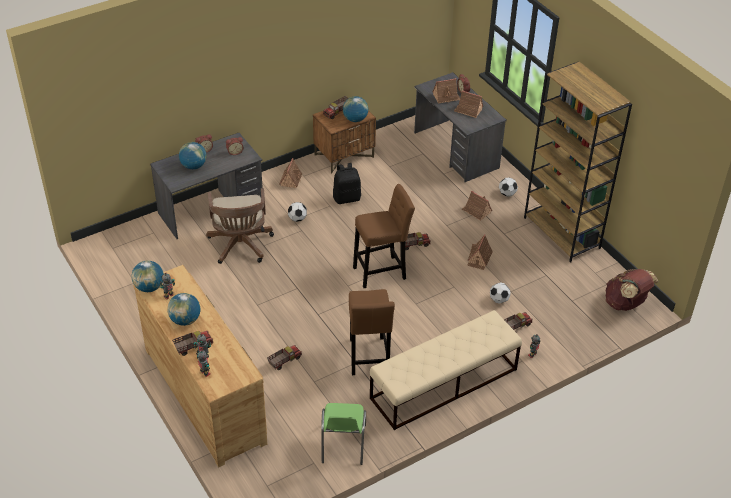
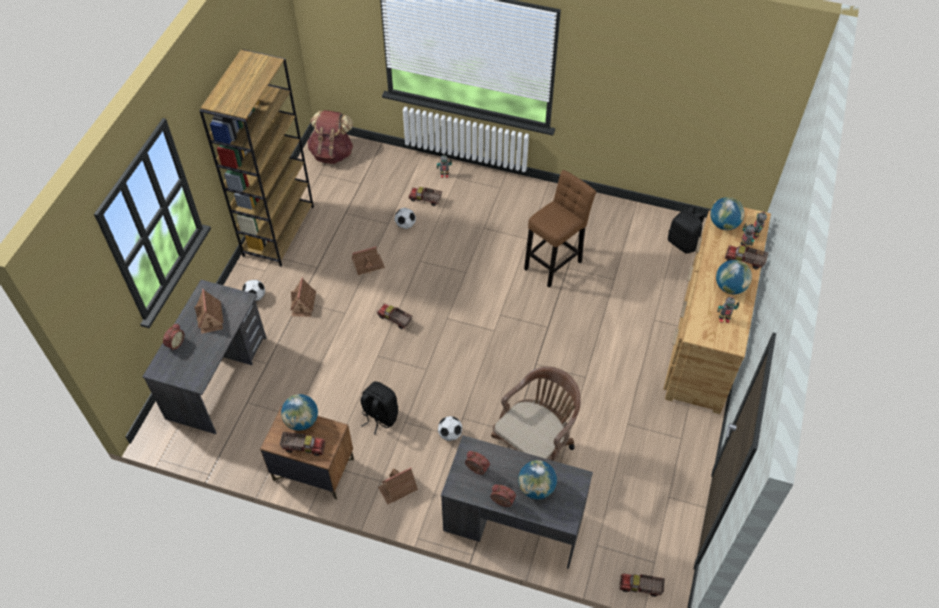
camera: 130 degrees left, 10 degrees up
(149, 287) = (733, 341): globe -> globe (724, 224)
(284, 361) = (617, 312): toy truck -> toy truck (640, 587)
(296, 454) = (683, 243): none -> black backpack
(343, 444) = (644, 224): green chair -> none
(382, 272) = (452, 318): brown stool -> none
(443, 384) = (528, 206): beige bench -> none
(446, 97) = (200, 351): toy house -> none

